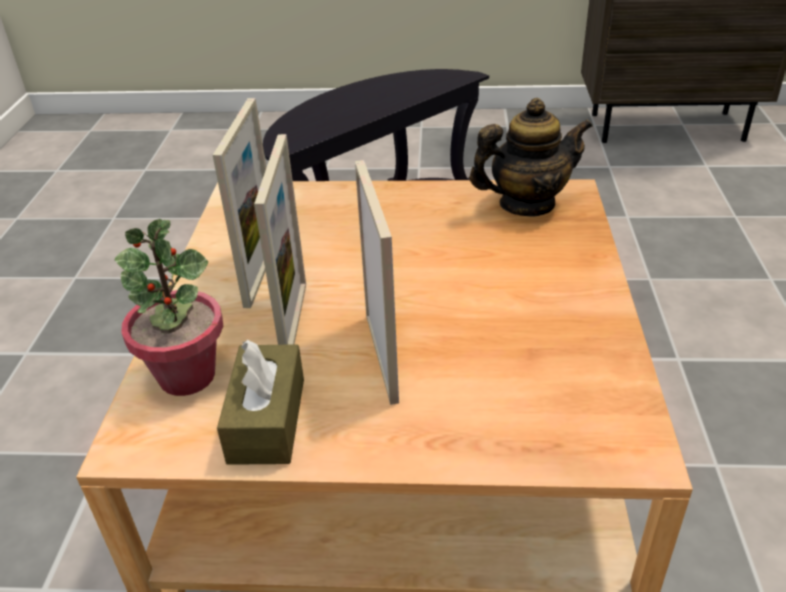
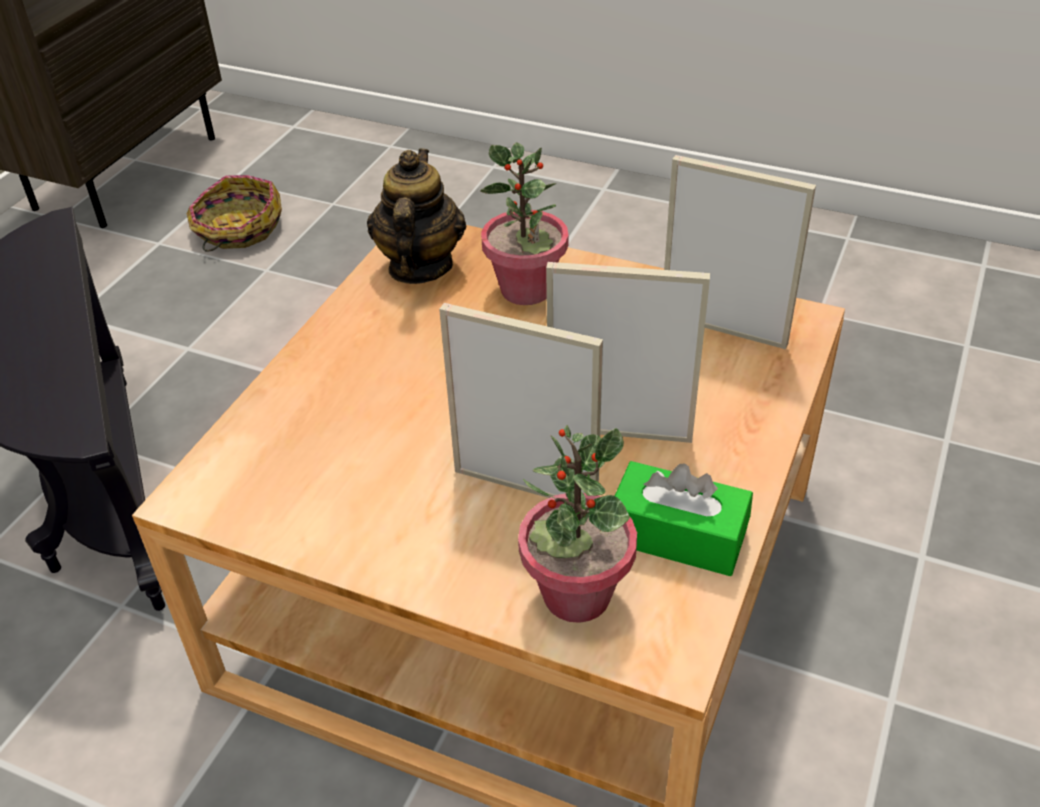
camera: 70 degrees left, 5 degrees up
(261, 272) = (407, 501): picture frame -> picture frame (723, 330)
(267, 420) = (677, 535): brown tissue box -> green tissue box
(539, 261) = (526, 290): none -> potted plant
(657, 189) = (237, 229): none -> basket

